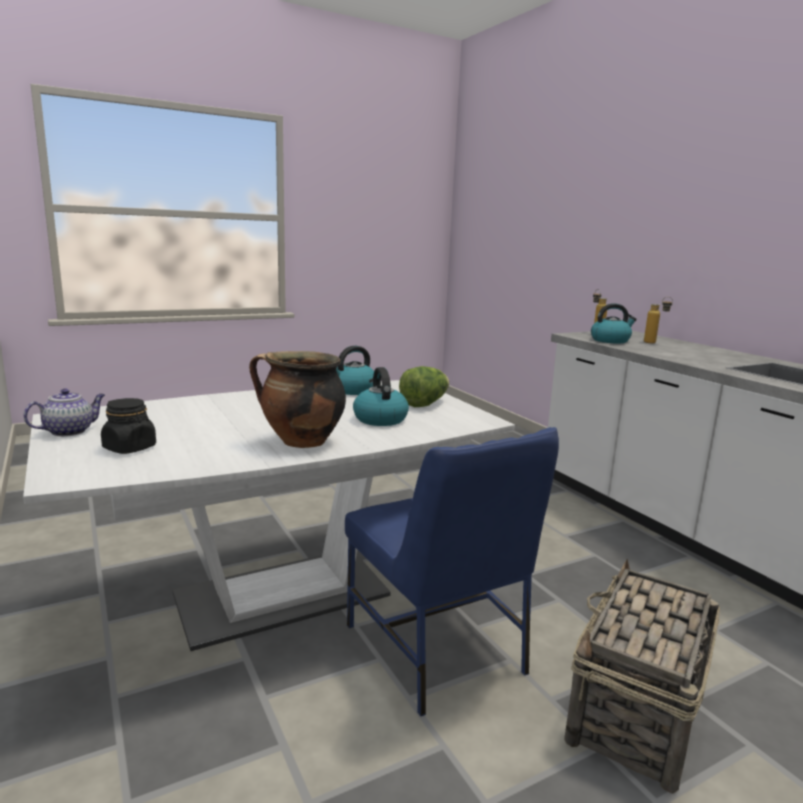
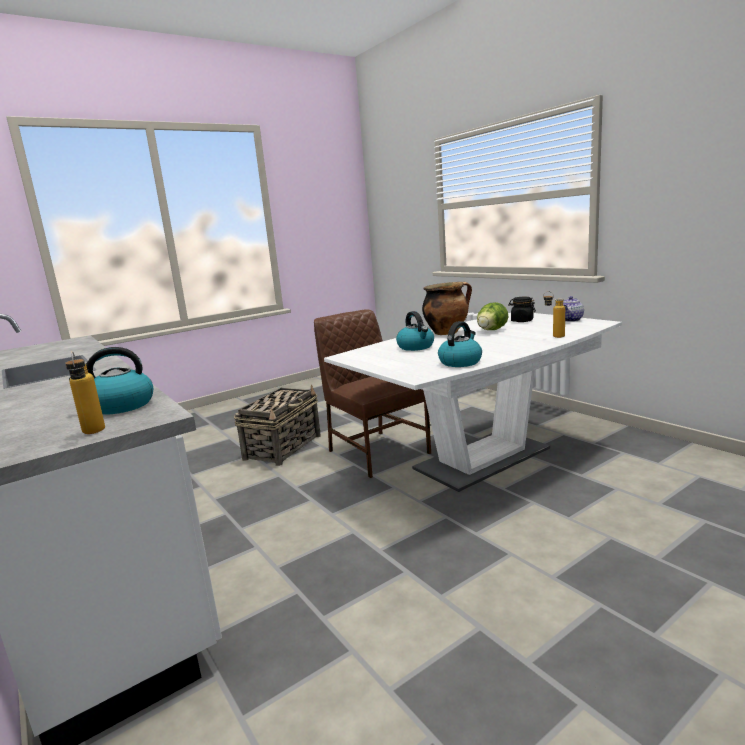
camera: 175 degrees right, 0 degrees up
(424, 404) = (391, 360): lettuce -> lettuce (491, 331)
(437, 649) = (376, 452): blue chair -> brown chair
(654, 343) = (52, 412): bottle -> bottle (553, 336)

